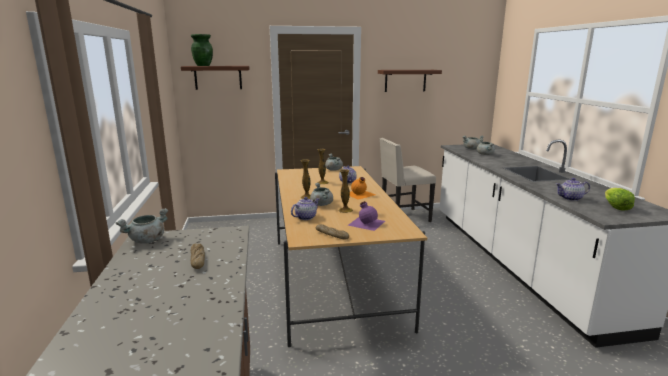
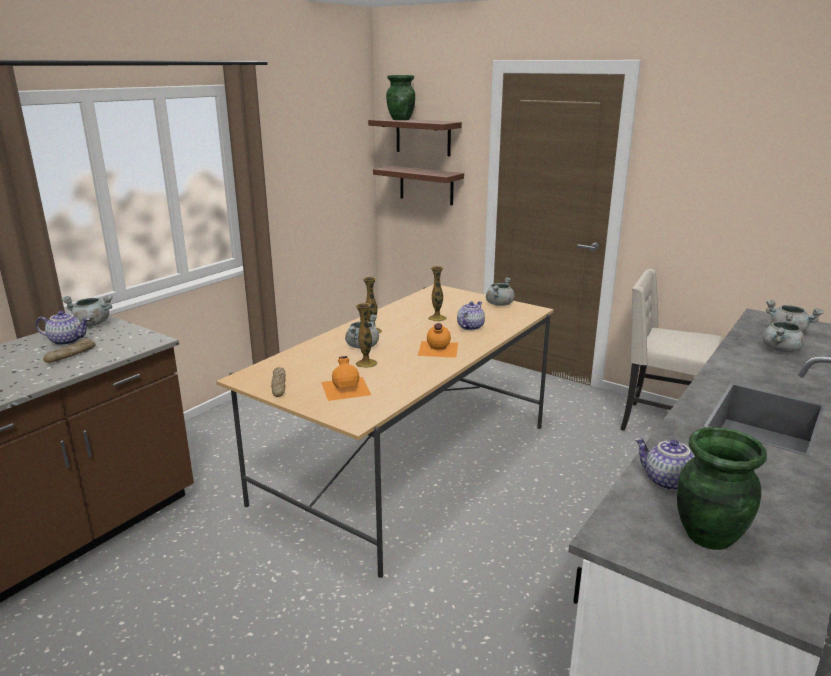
camera: 45 degrees right, 5 degrees up
(305, 217) = (308, 355): teapot -> teapot (67, 341)
(366, 222) = (346, 388): purple bottle -> orange bottle
(405, 80) = (719, 167): brown shelf -> brown shelf (426, 185)
(615, 207) = (707, 535): lettuce -> green vase

